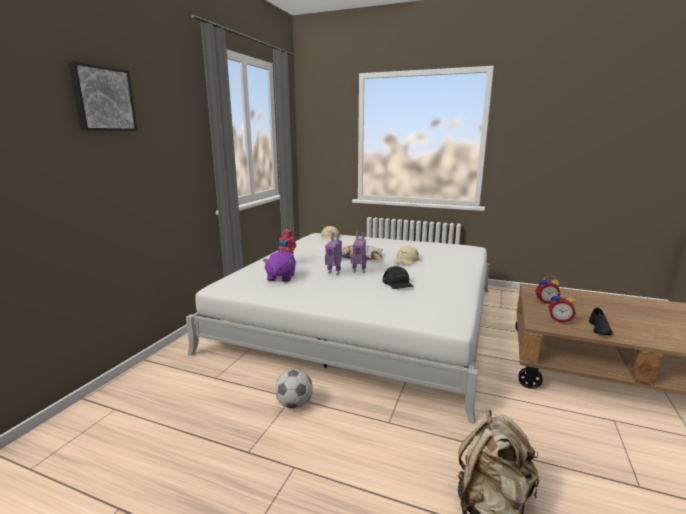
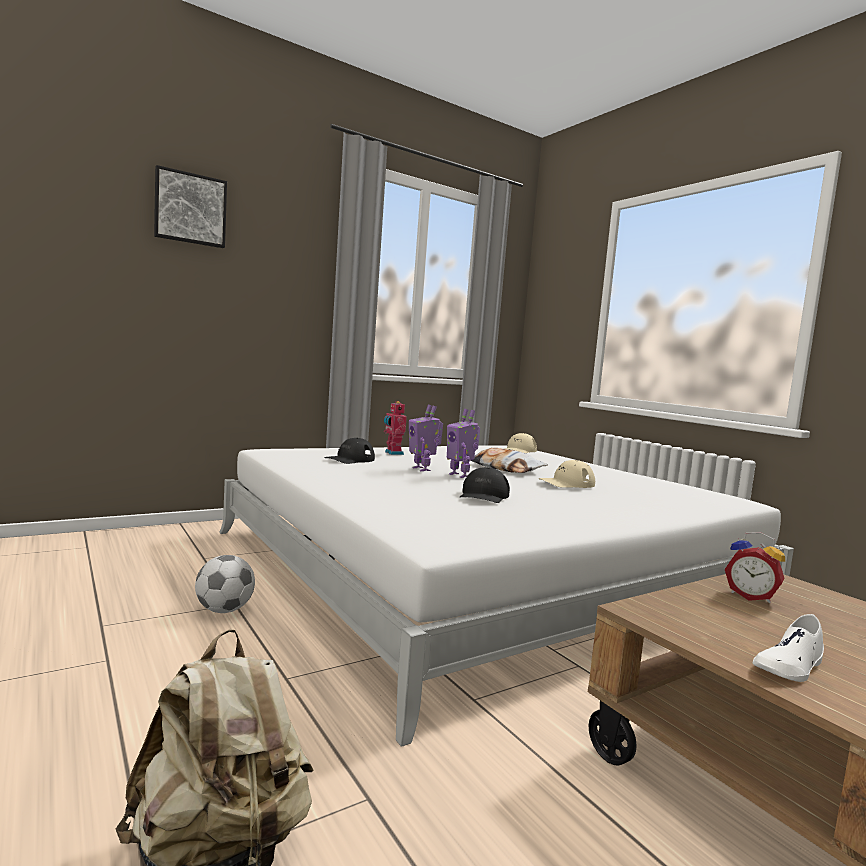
camera: 35 degrees right, 10 degrees down
(280, 277) = (350, 459): purple plush toy -> black cap
(559, 320) = (713, 622): alarm clock -> none
(599, 329) = (789, 666): black shoe -> white shoe

